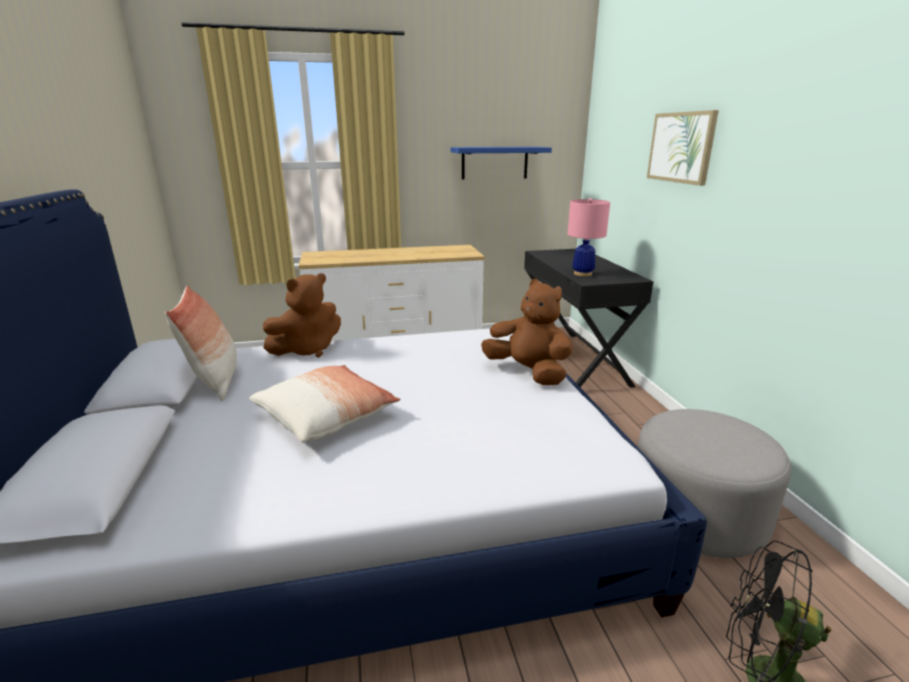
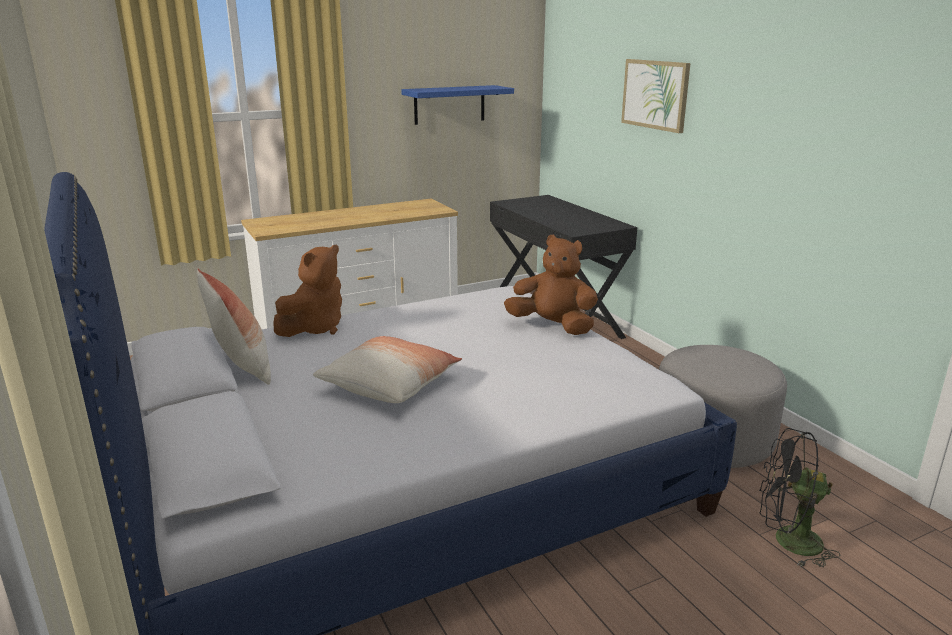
camera: 15 degrees left, 0 degrees up
(582, 274) = (566, 224): pink table lamp -> none

